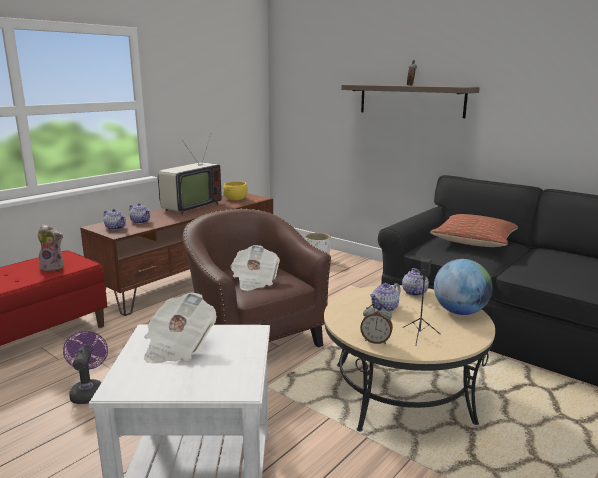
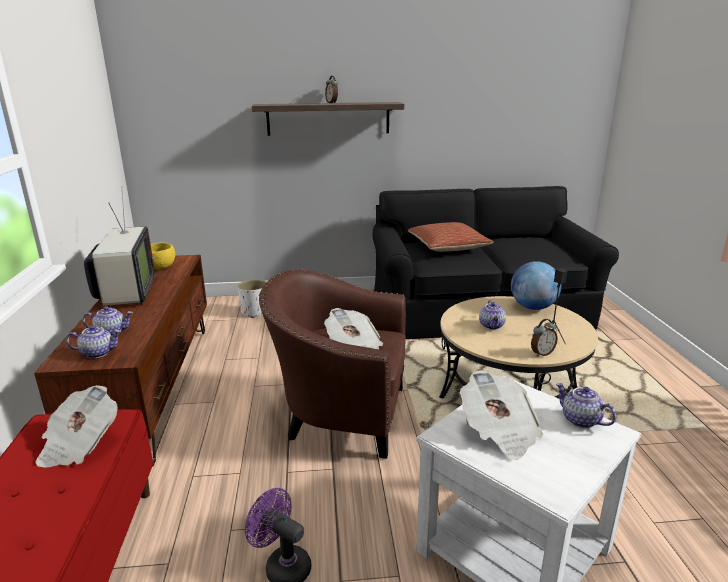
camera: 45 degrees left, 5 degrees up
(53, 267) = (79, 444): plush toy -> newspaper
(414, 292) = (480, 304): teapot -> teapot (580, 420)

